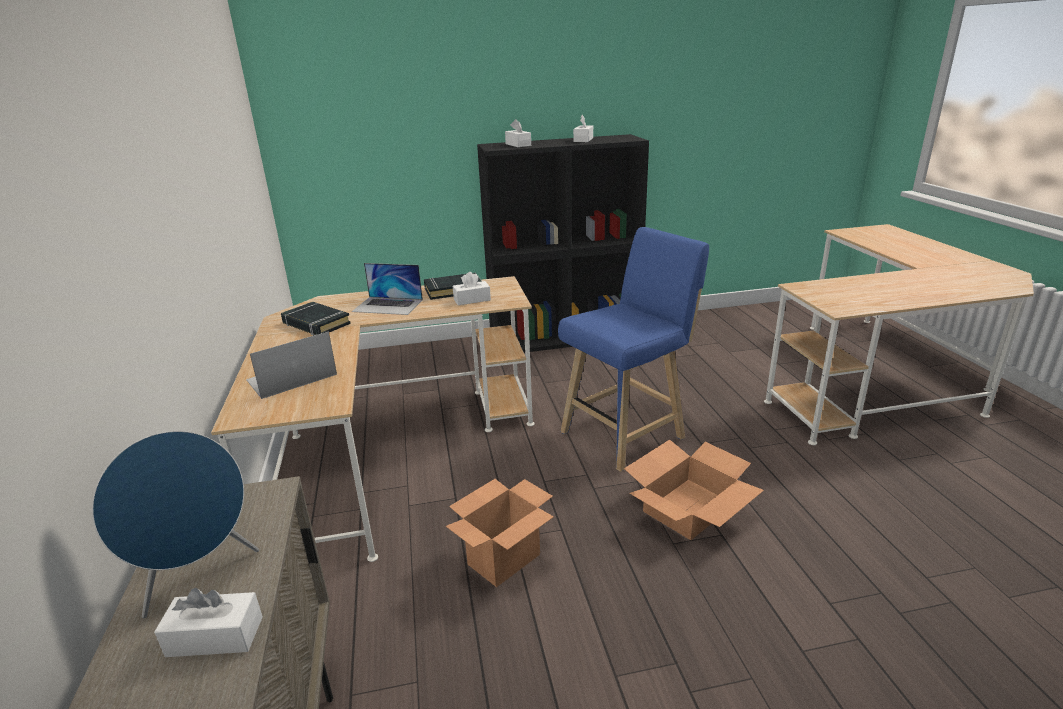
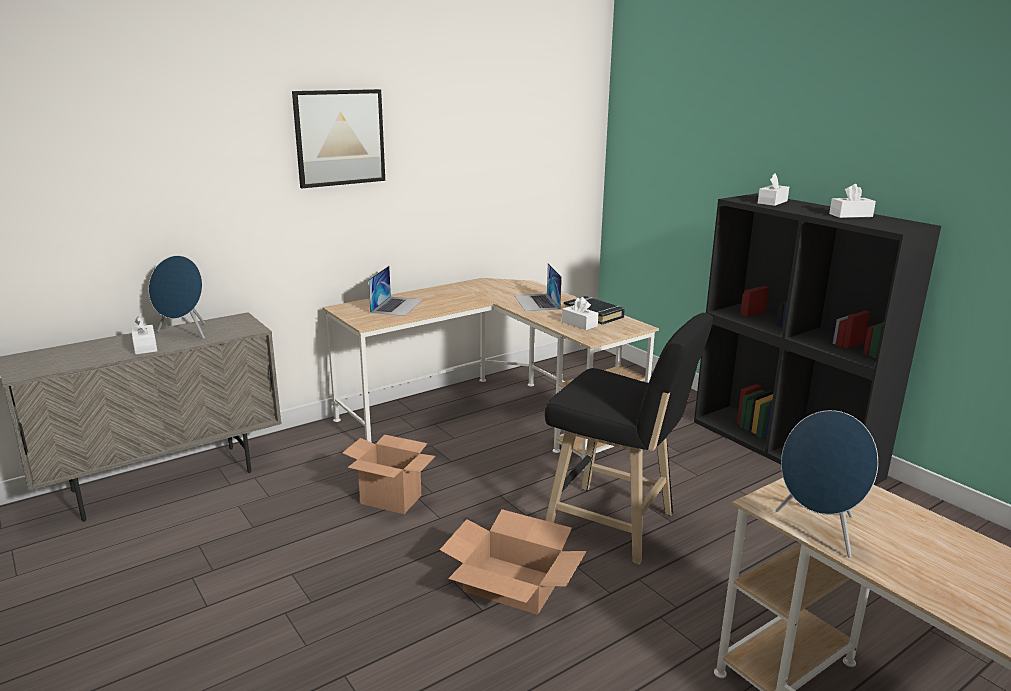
camera: 65 degrees right, 5 degrees down
(137, 155) = (340, 137): none -> picture
(291, 377) = (397, 306): laptop -> laptop turned 75 degrees clockwise
(316, 324) = (482, 292): black book -> none
(627, 433) = (616, 526): blue stool -> black stool
(873, 305) = (818, 531): none -> blue speaker

